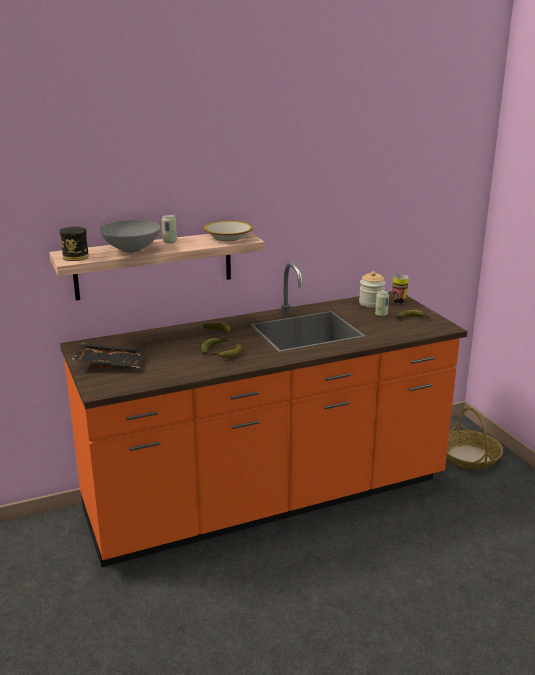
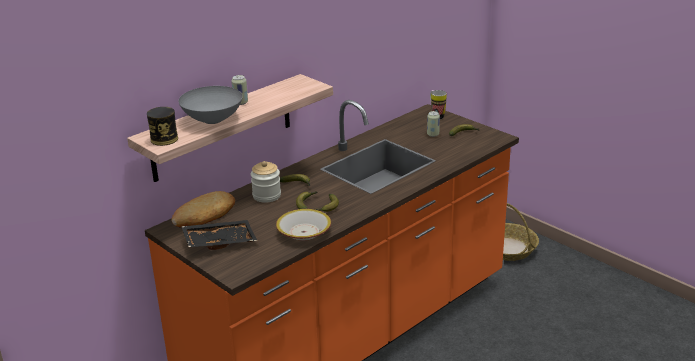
camera: 20 degrees left, 5 degrees up
(118, 341) = (204, 215): none -> bread
(227, 237) = (293, 87): bowl -> bowl (303, 232)
(371, 303) = (415, 123): jar -> jar (266, 196)

